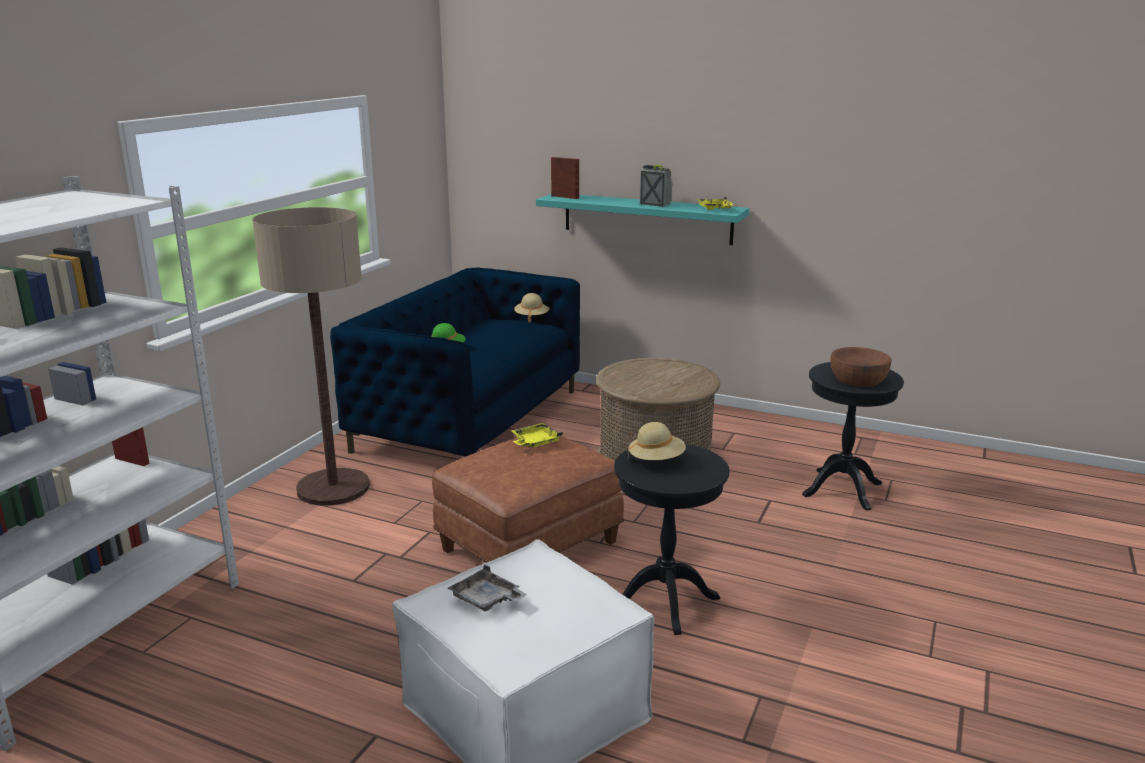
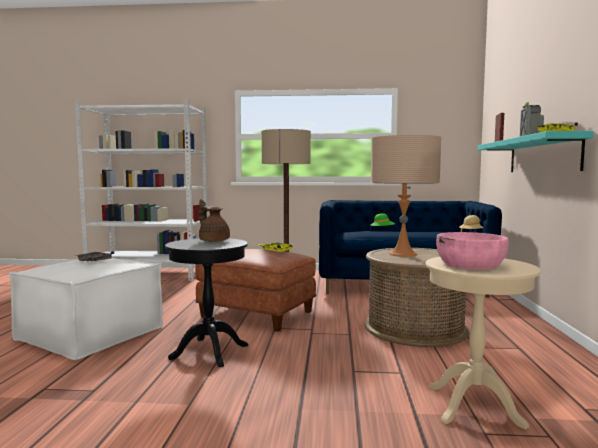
camera: 70 degrees right, 15 degrees down
(644, 382) = (402, 254): none -> beige table lamp
(656, 460) = (213, 241): beige hat -> brown teapot
(842, 489) = (474, 405): black side table -> beige side table
(858, 379) = (470, 264): brown bowl -> pink bowl

